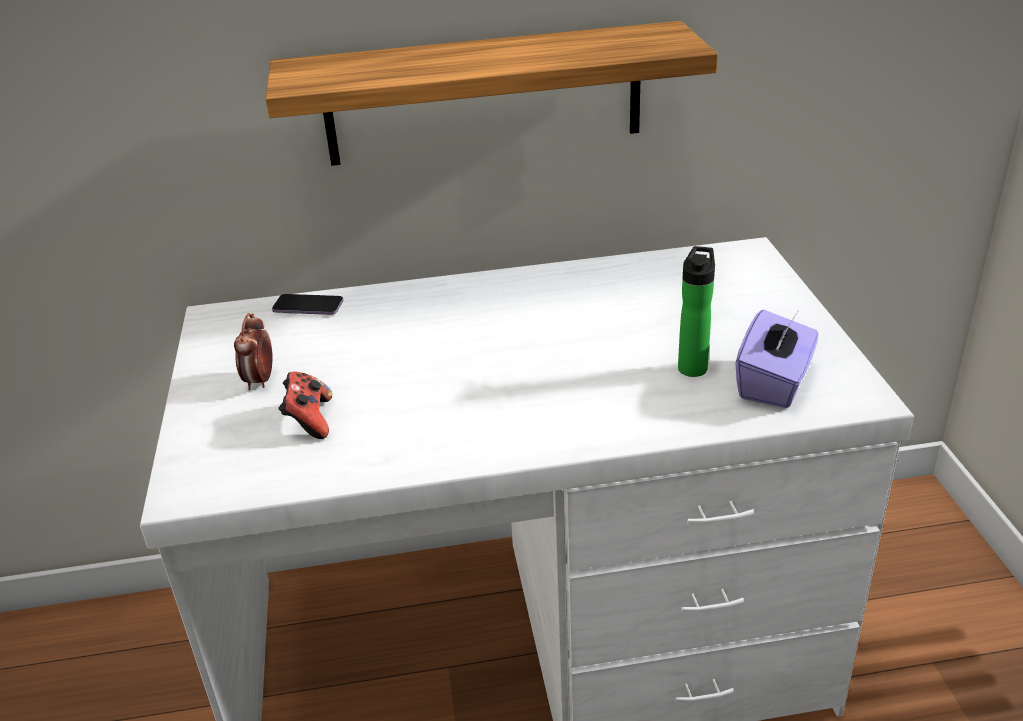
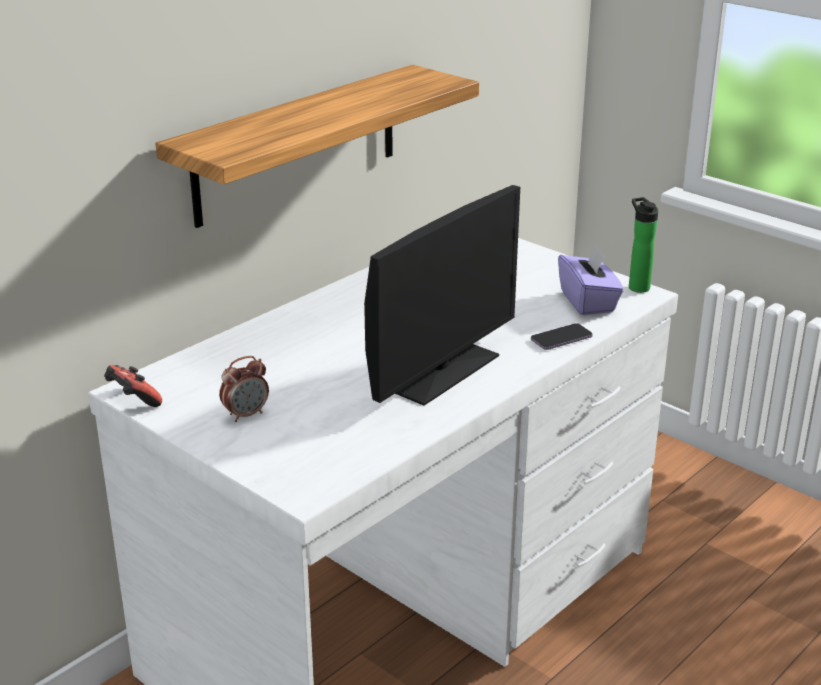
camera: 40 degrees left, 5 degrees down
(260, 381) = (246, 414): alarm clock -> alarm clock turned 90 degrees counterclockwise
(308, 307) = (202, 358): phone -> phone (561, 338)
(309, 421) = (326, 423): game controller -> game controller (133, 401)
(492, 406) = (440, 371): none -> monitor
(693, 366) = (530, 308): bottle -> bottle (637, 286)

